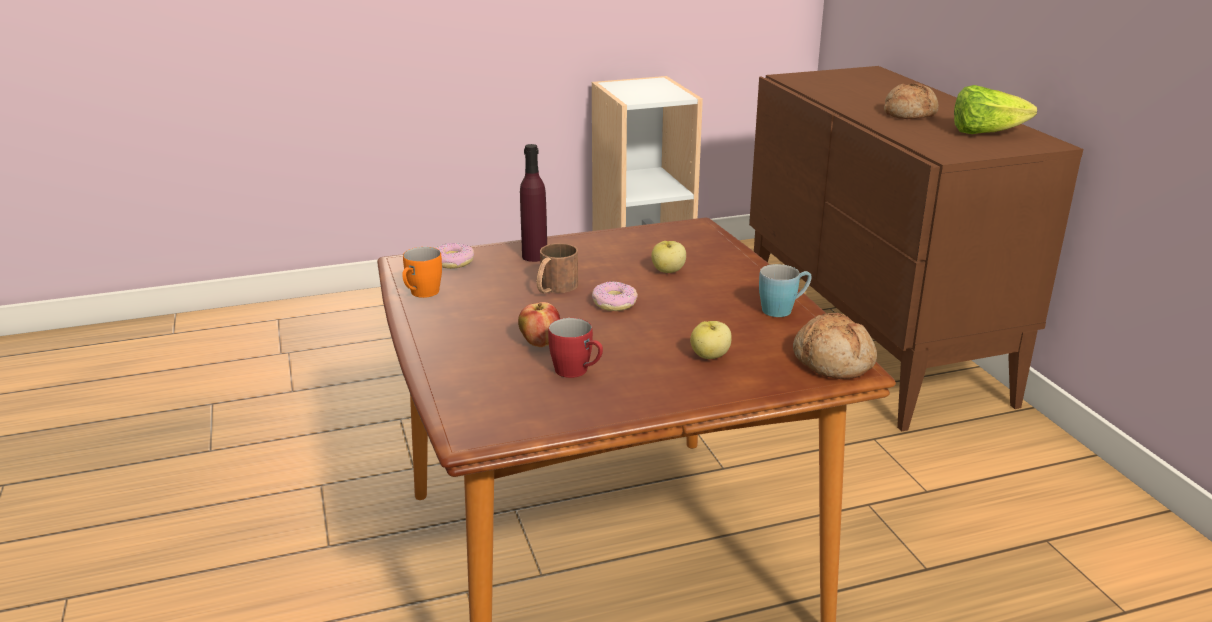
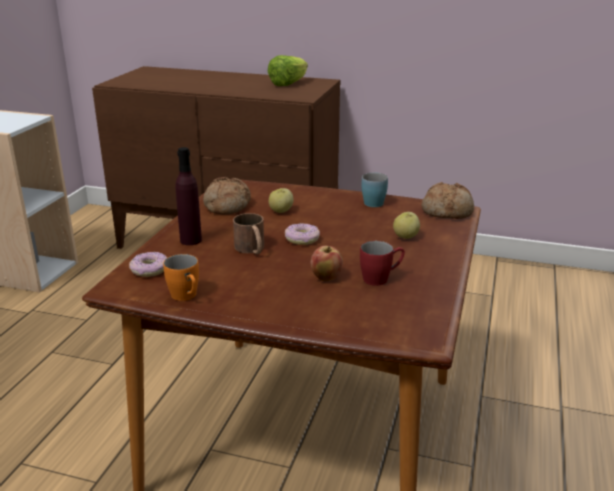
camera: 55 degrees left, 0 degrees up
(909, 113) = (231, 85): bread -> bread (226, 206)

